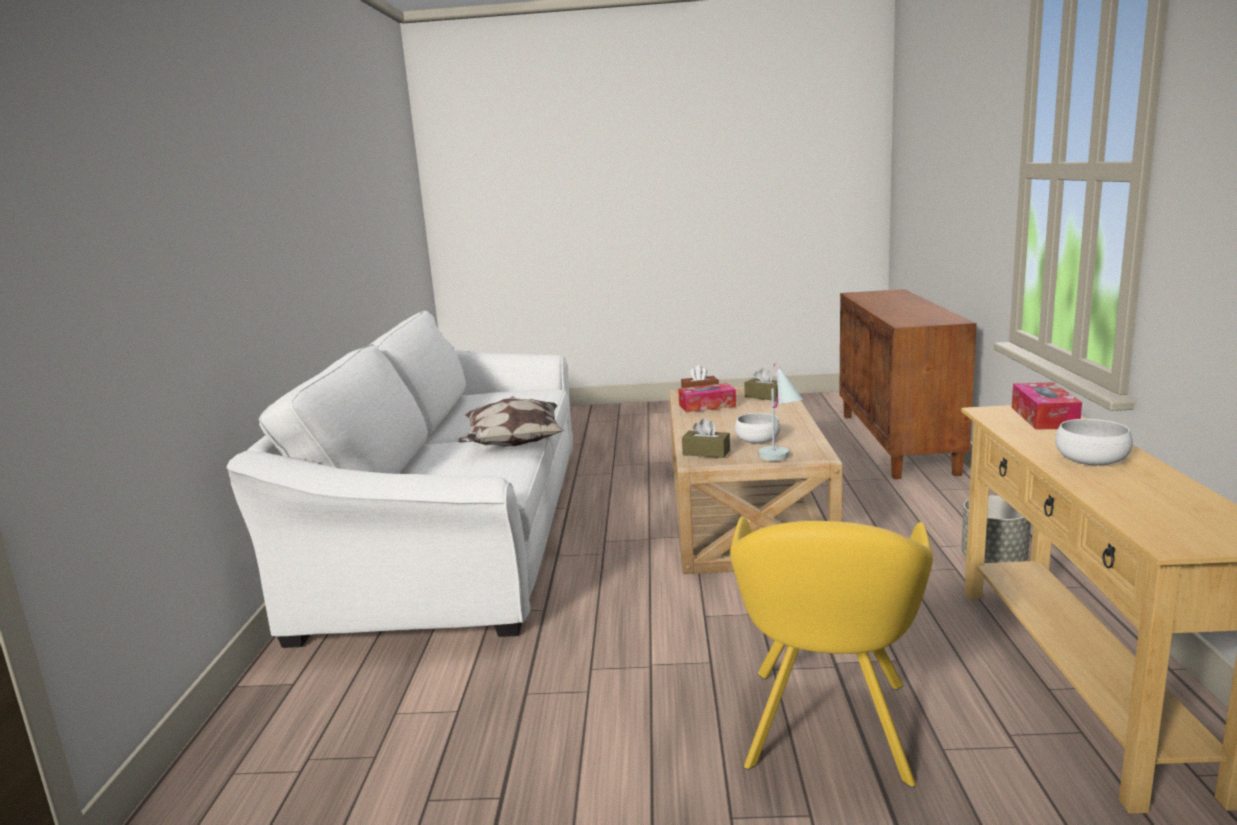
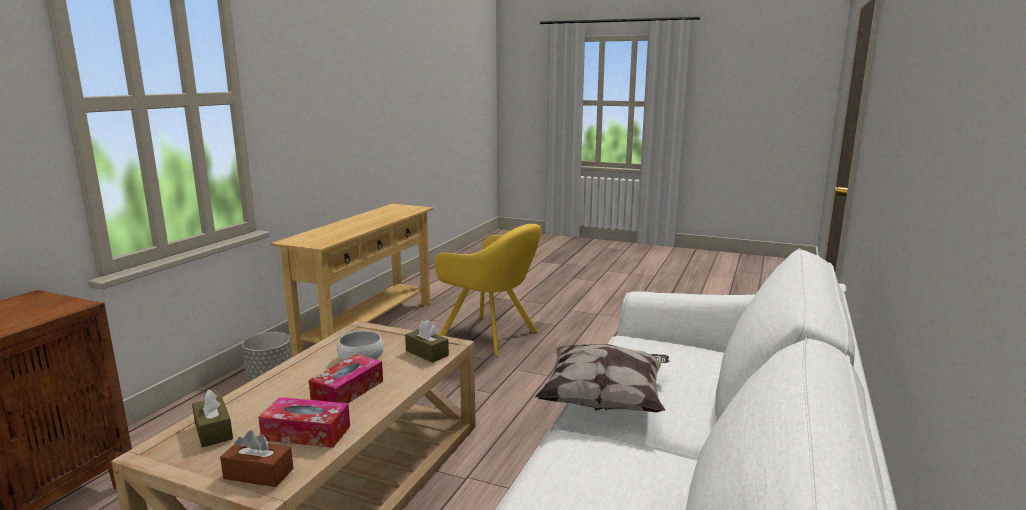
camera: 160 degrees left, 0 degrees up
(781, 459) = (387, 332): white table lamp -> none
(828, 730) = (492, 336): yellow armchair -> yellow armchair turned 90 degrees clockwise
(1044, 417) = (309, 237): tissue box -> tissue box (348, 391)
(1091, 459) = (360, 223): white bowl -> none

